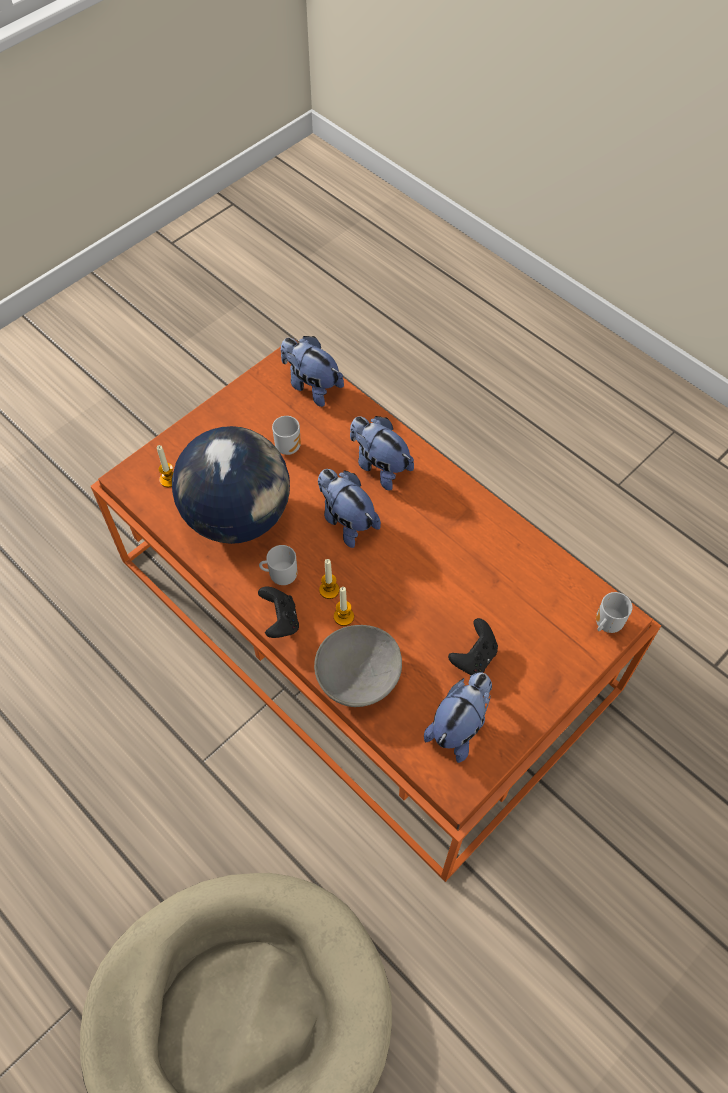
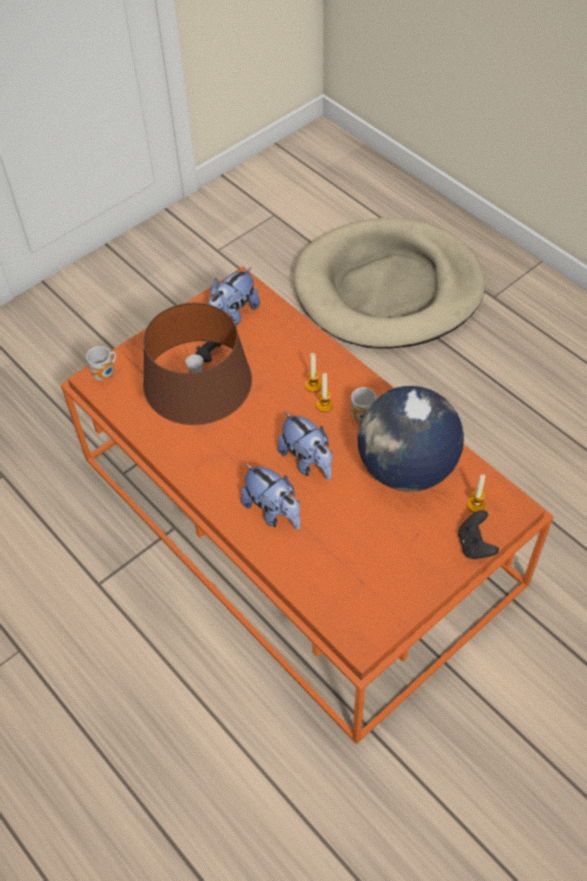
camera: 175 degrees left, 5 degrees down
(280, 621) = (364, 384): black game controller -> black game controller (475, 545)
(288, 446) = (362, 535): mug -> none
(311, 386) = (339, 604): plush toy -> none
(357, 675) = (304, 346): grey bowl -> none
(469, 562) = (204, 423): none -> brown table lamp

